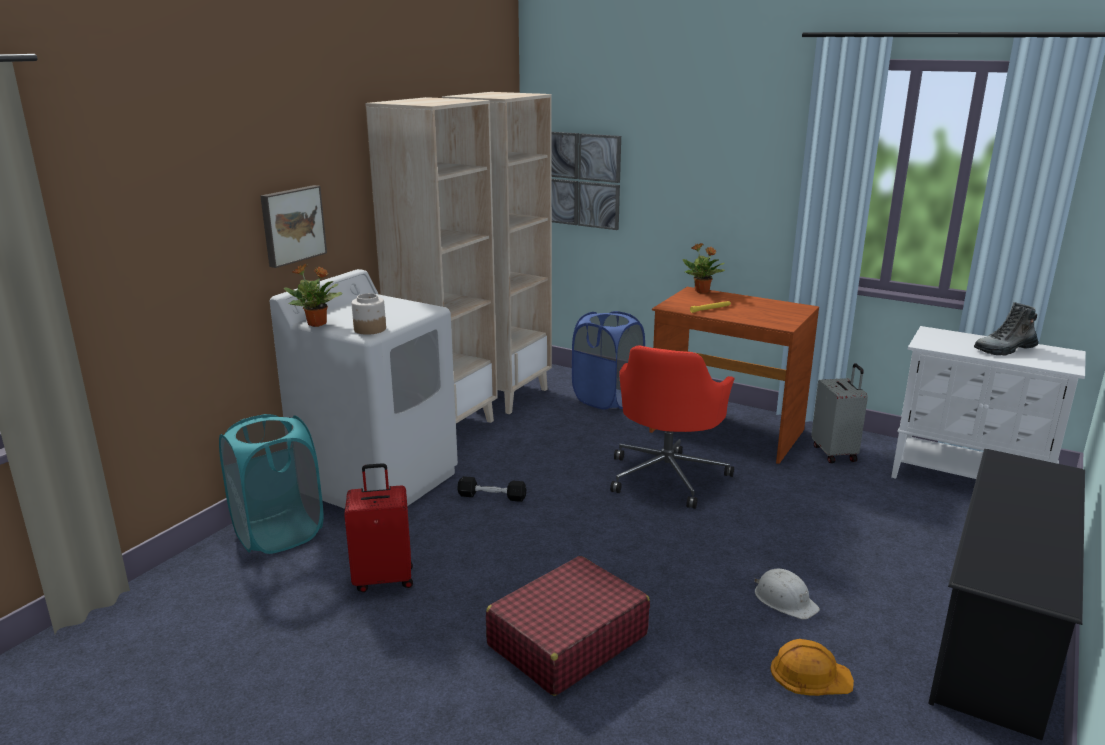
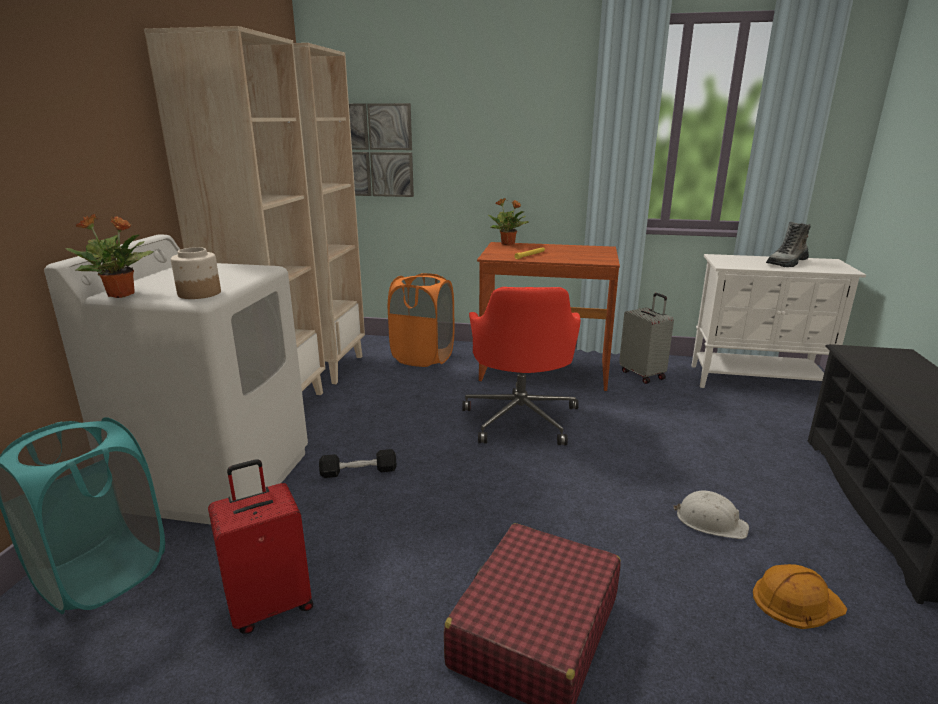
camera: 20 degrees left, 0 degrees up
(292, 225) = (64, 171): picture -> none
(607, 399) = (423, 357): blue laundry basket -> orange laundry basket

